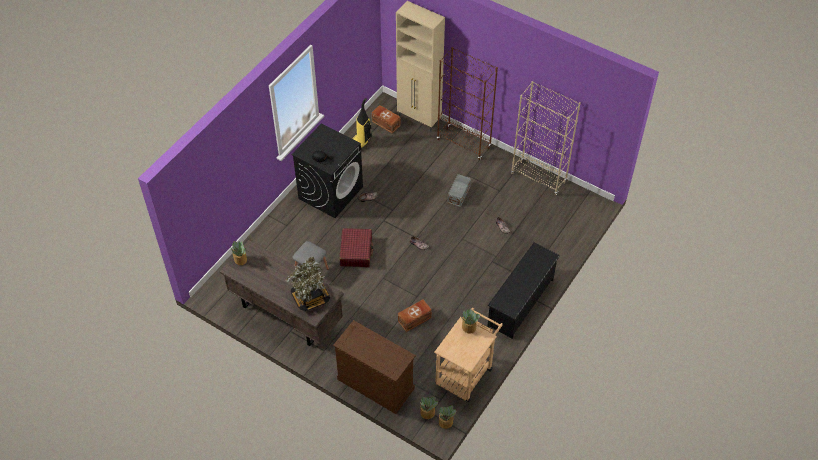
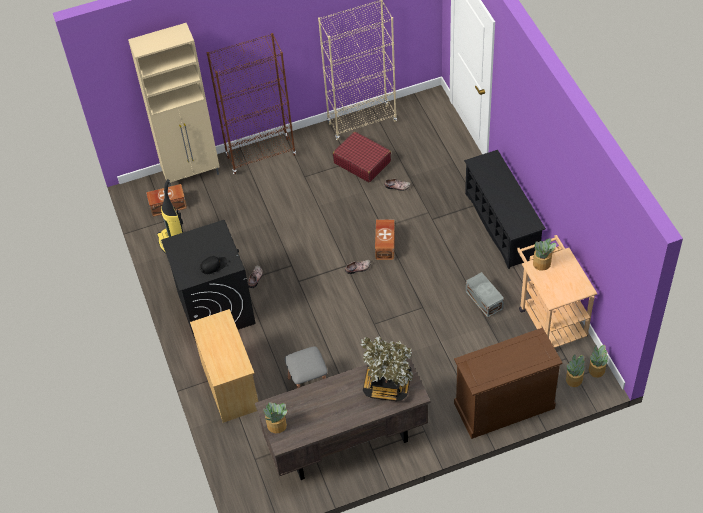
camera: 50 degrees left, 0 degrees up
(281, 233) = (230, 386): none -> beige dresser
(356, 251) = (318, 329): red suitcase -> red suitcase (362, 162)
(415, 319) = (450, 325): brown storage box -> brown storage box (385, 244)
(459, 194) = (324, 197): grey storage box -> grey storage box (484, 299)

